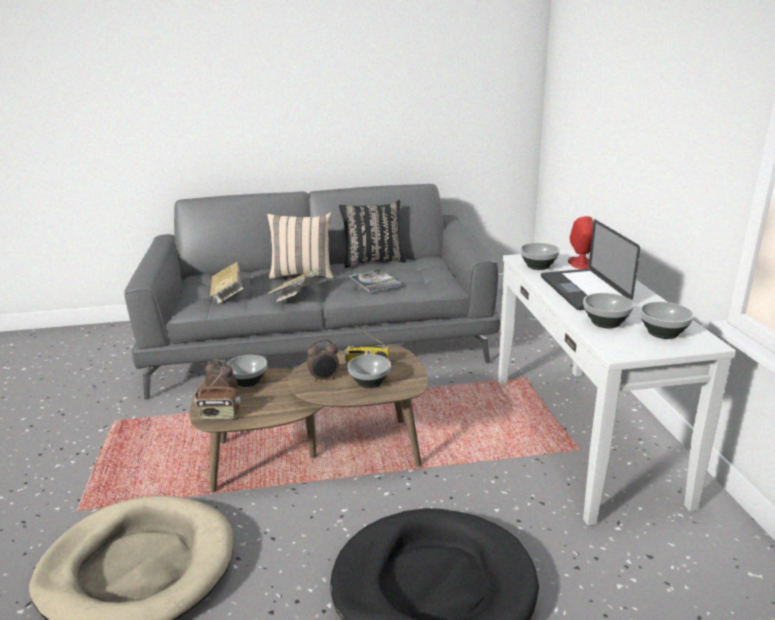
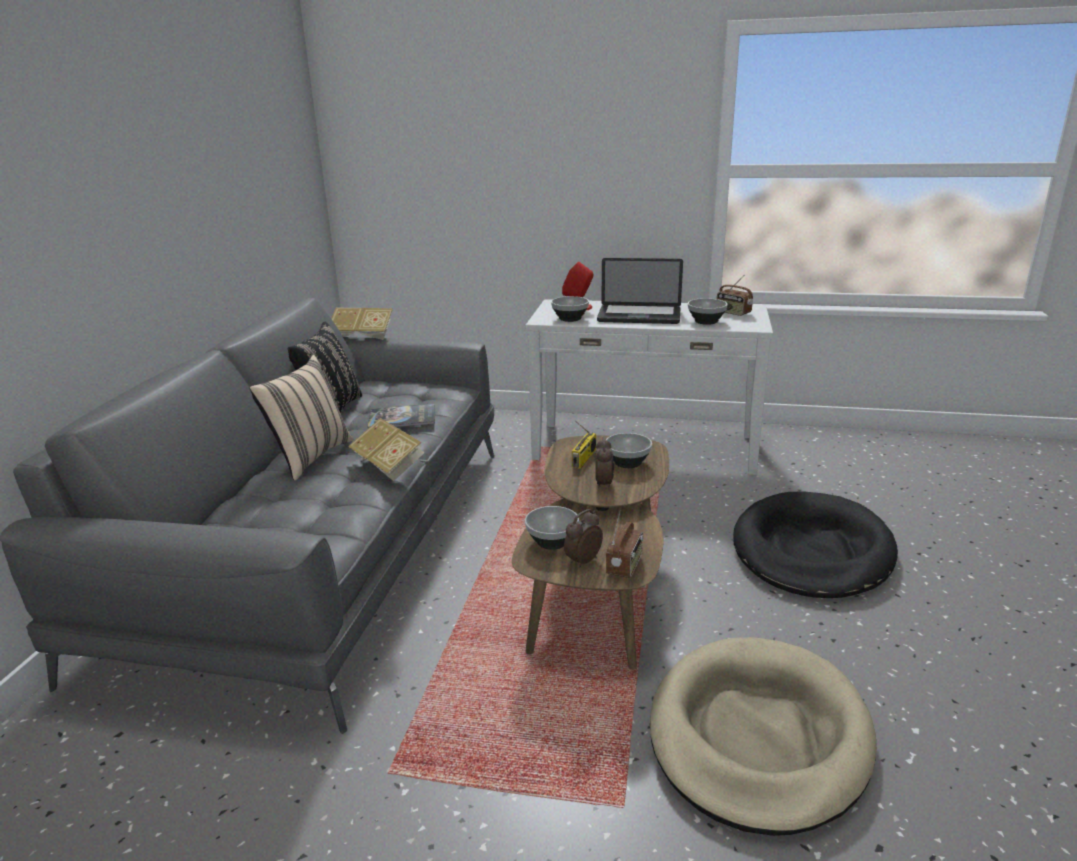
camera: 70 degrees left, 0 degrees up
(228, 293) = (316, 513): book -> book (362, 336)
(663, 333) = (733, 313): bowl -> radio

